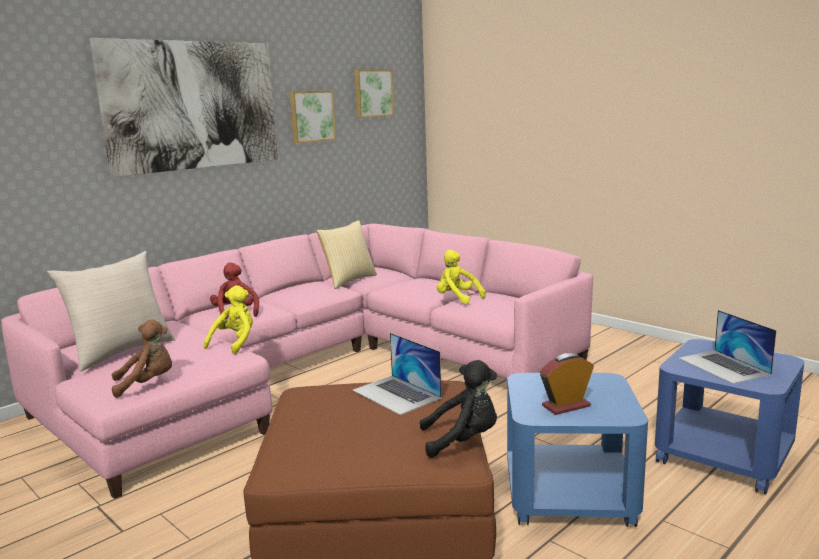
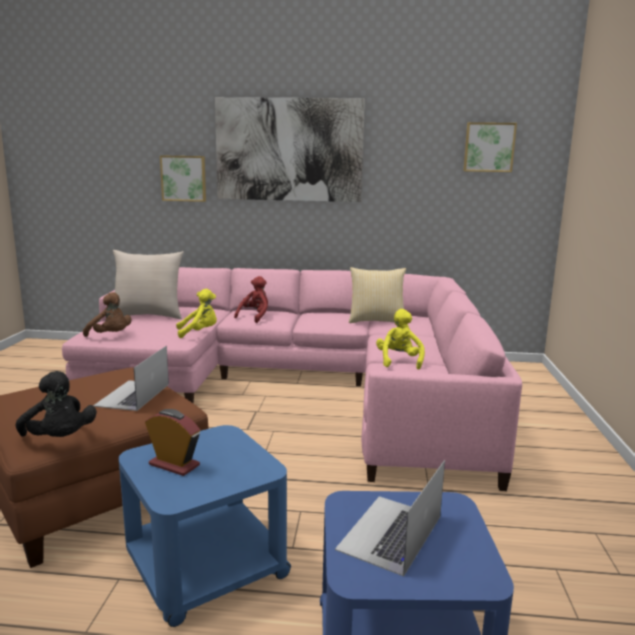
camera: 50 degrees right, 0 degrees up
(311, 116) = (407, 166): picture -> picture (184, 178)

